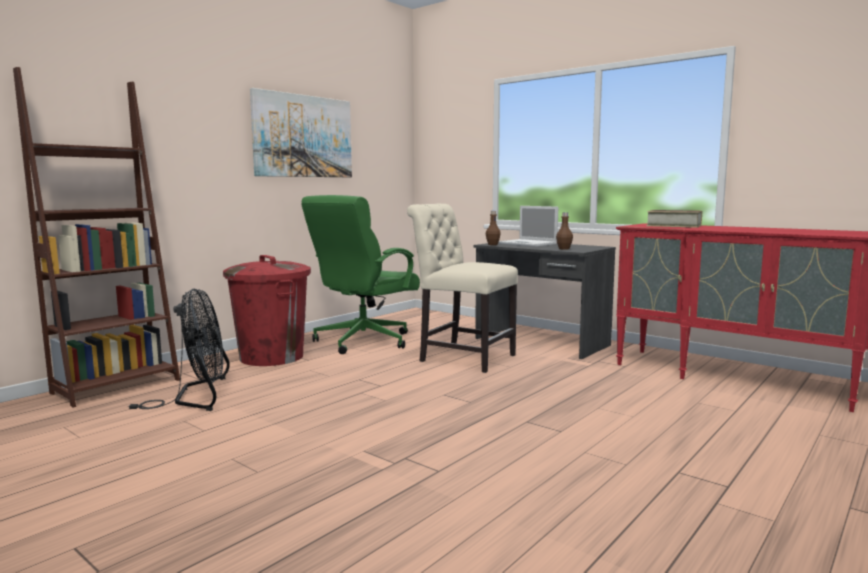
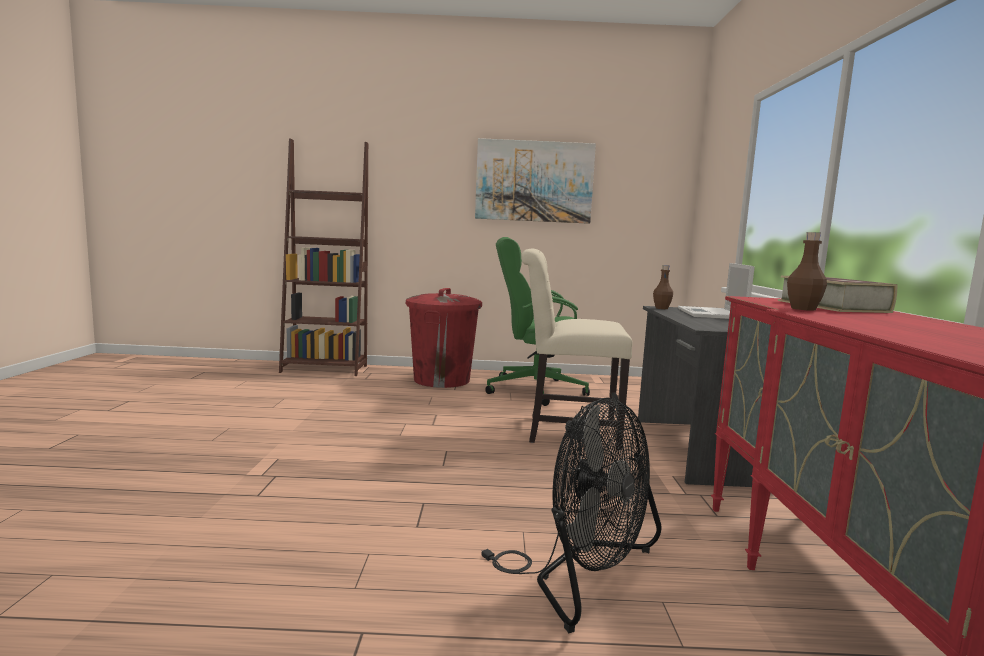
camera: 50 degrees right, 0 degrees up
(195, 396) = (331, 387): black fan -> black fan (578, 575)
(462, 357) = (565, 431): beige chair -> beige chair turned 75 degrees counterclockwise
(564, 249) = (706, 323): brown bottle -> brown bottle (803, 309)

